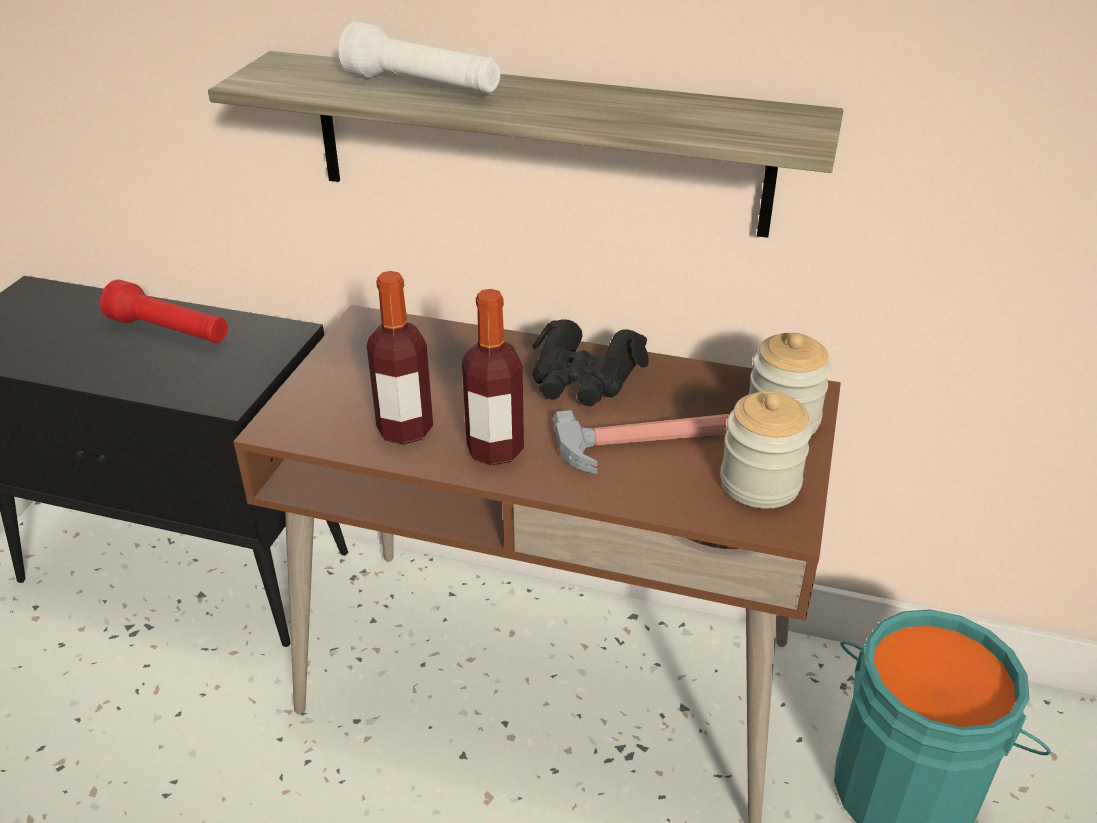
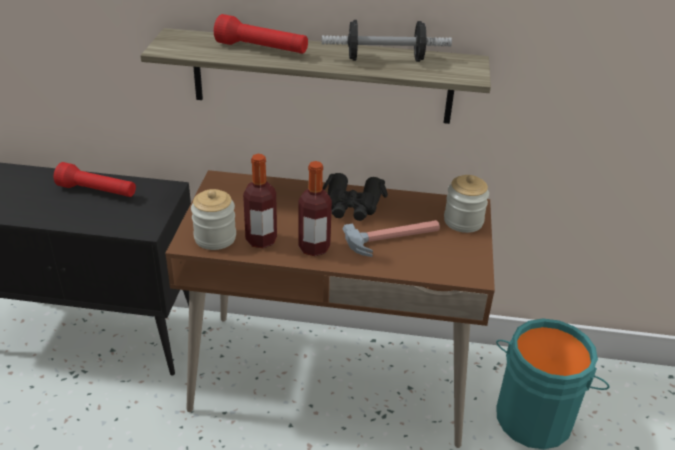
camera: 10 degrees left, 0 degrees up
(422, 86) = (262, 49): white flashlight -> red flashlight
(641, 108) = (385, 59): none -> dumbbell
(760, 483) = (458, 256): jar -> jar (215, 238)

